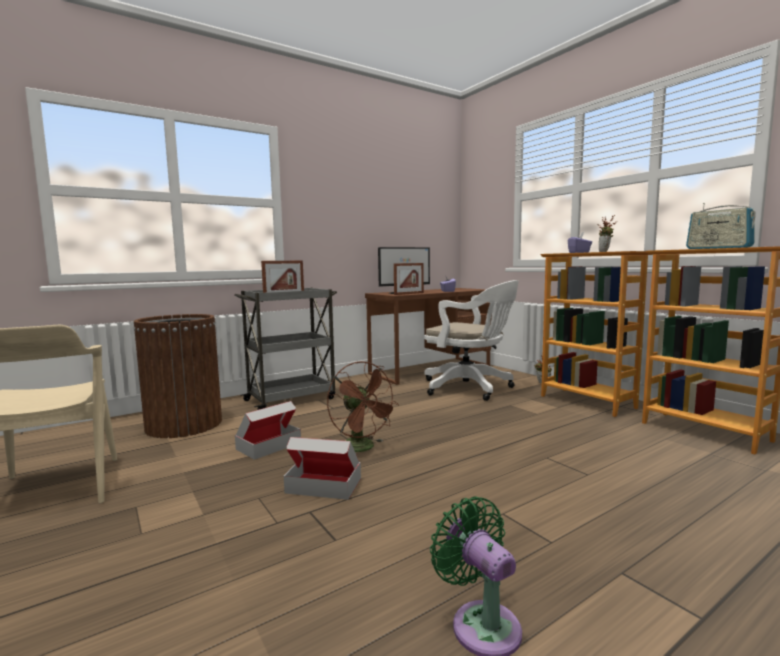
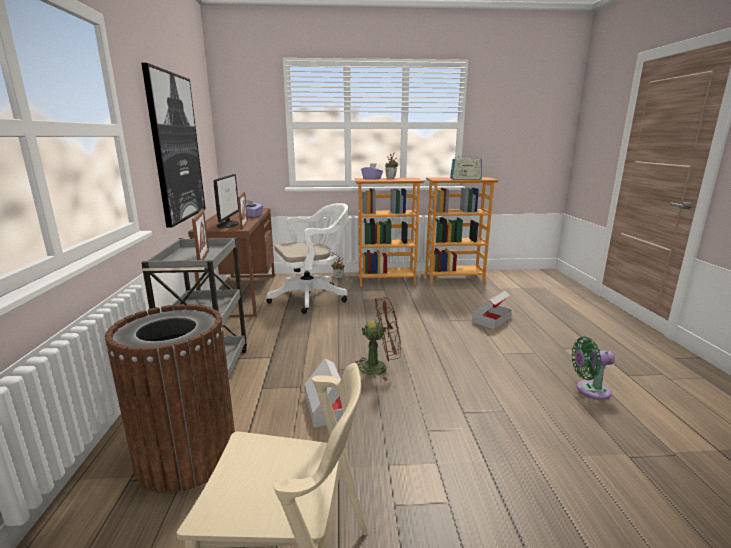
camera: 60 degrees left, 10 degrees up
(324, 485) = (428, 398): cardboard box -> cardboard box (491, 320)
(368, 222) = (176, 148): none -> picture

